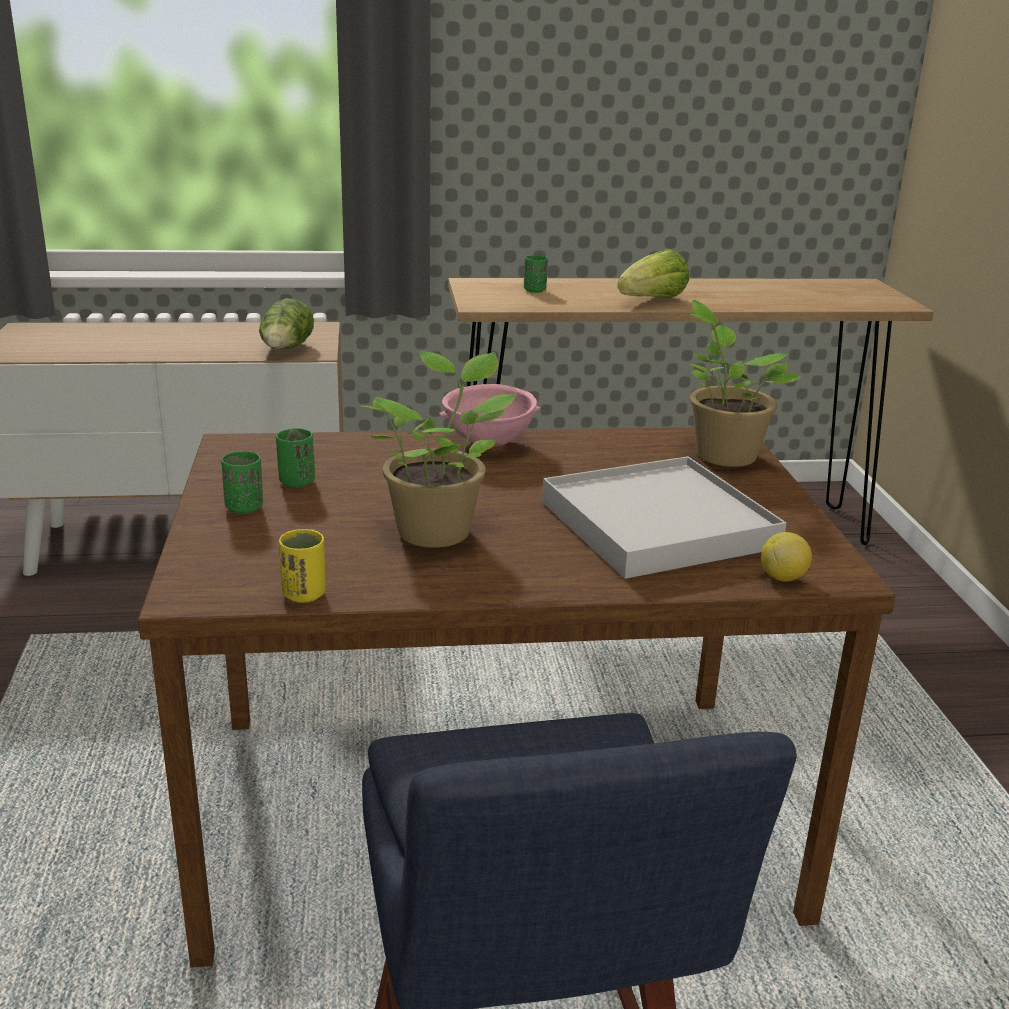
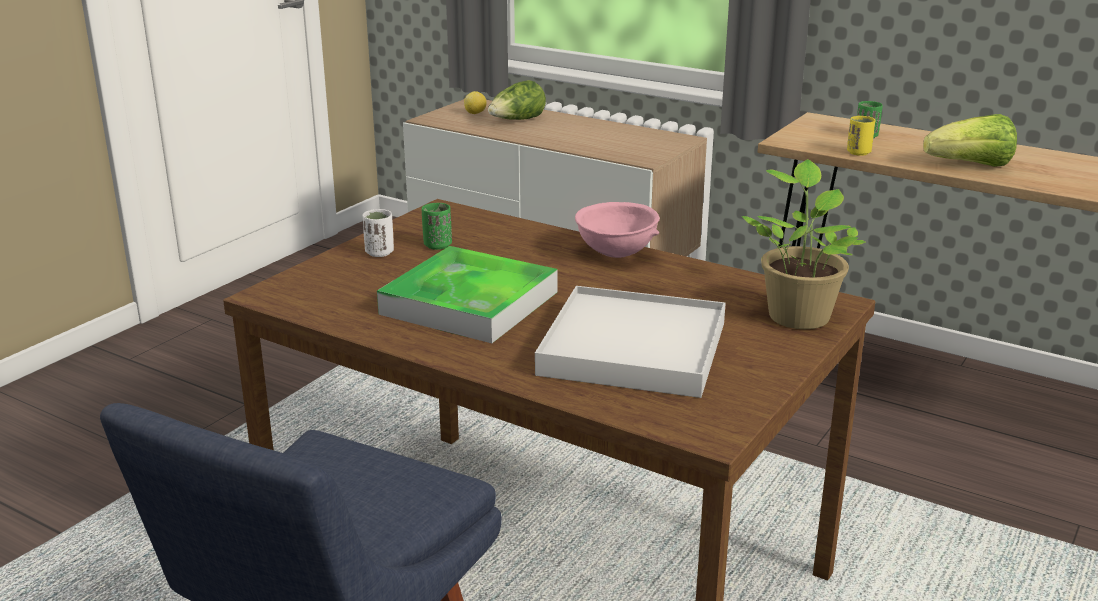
camera: 40 degrees right, 0 degrees up
(244, 508) = (379, 253): green cup -> white cup
(286, 350) = (626, 153): lettuce -> lettuce (517, 121)
(304, 594) = (323, 315): yellow cup -> yellow cup (858, 152)
(437, 530) = (469, 303): potted plant -> tray
(783, 577) = (657, 417): lemon -> lemon (475, 113)

